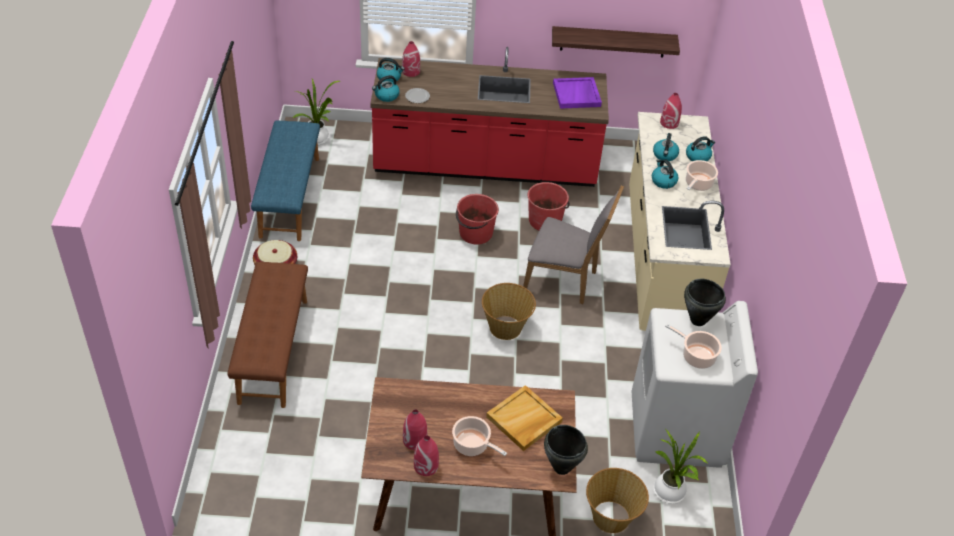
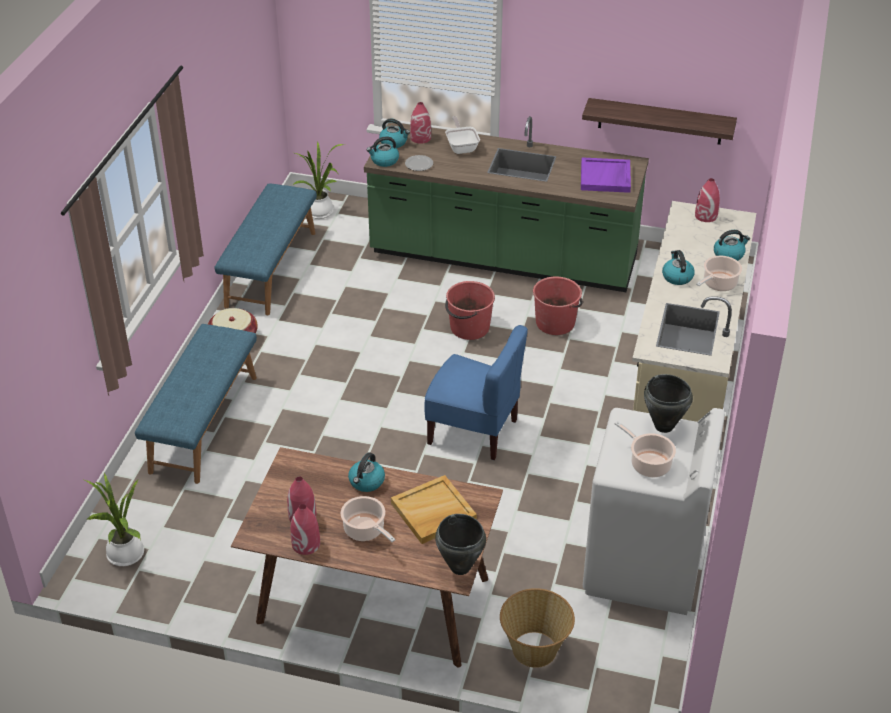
camera: 15 degrees right, 5 degrees down
(272, 350) = (203, 423): brown bench -> blue bench
(448, 77) = (461, 147): none -> frying pan
(485, 165) = (503, 257): red counter -> green counter
(506, 327) = (473, 431): basket -> blue chair
(564, 280) = (559, 389): grey chair -> none
(665, 155) = (689, 249): kettle -> kettle (366, 482)
(670, 494) = (614, 635): potted plant -> potted plant (125, 556)

